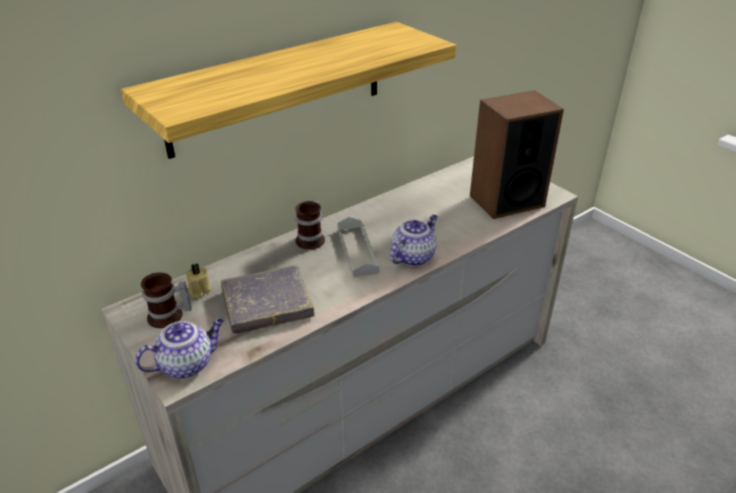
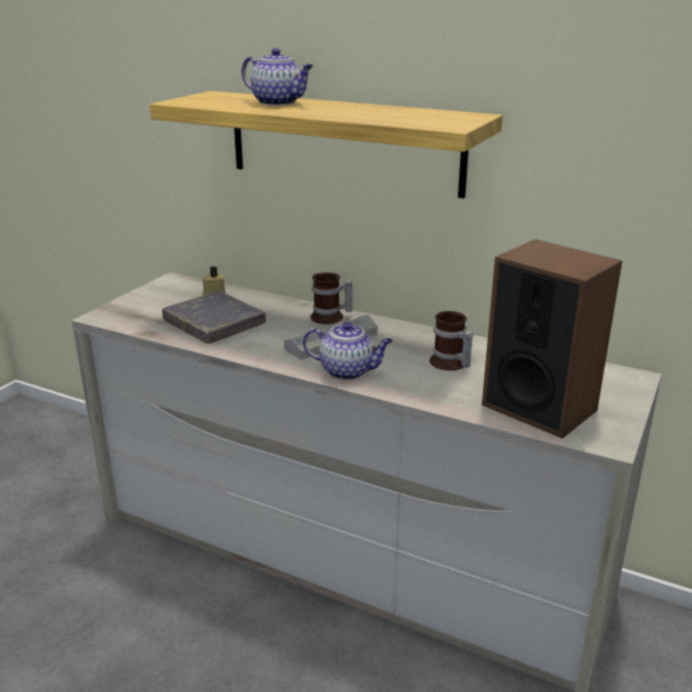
camera: 65 degrees right, 10 degrees down
(169, 317) = (172, 294): mug -> mug (449, 364)
(187, 364) = (120, 314): teapot -> teapot (279, 103)

